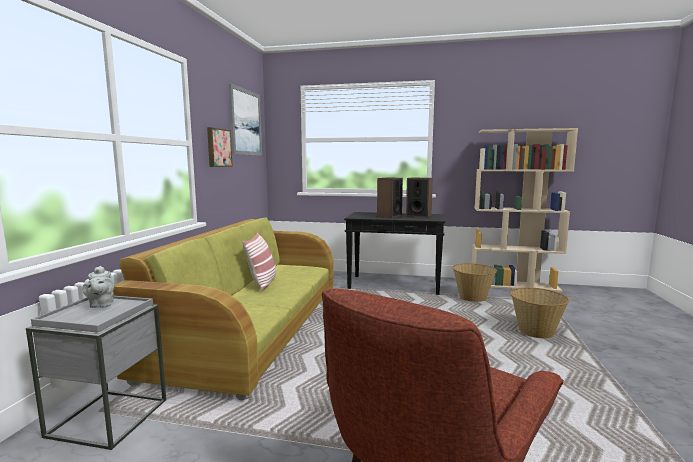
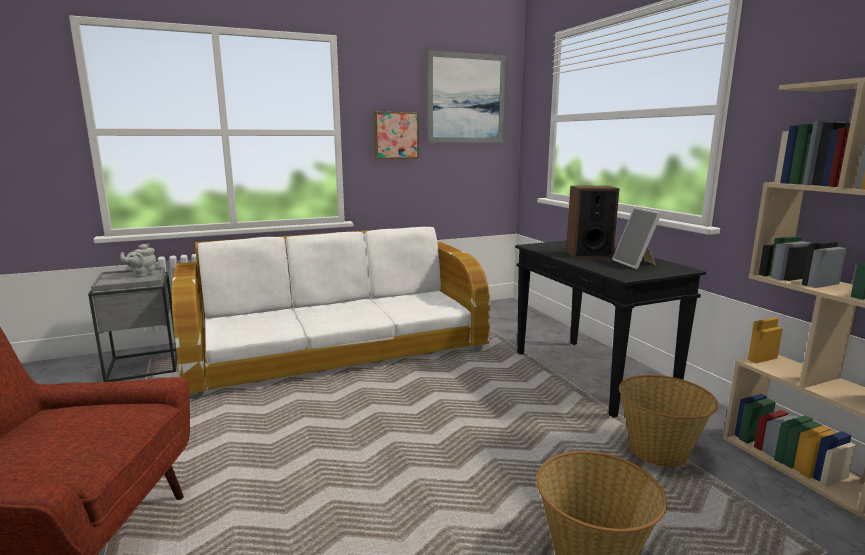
camera: 55 degrees right, 5 degrees up
(253, 327) = (338, 350): green sofa -> white sofa
(262, 283) = (363, 304): pillow -> none
(418, 216) = (635, 264): speaker -> picture frame

